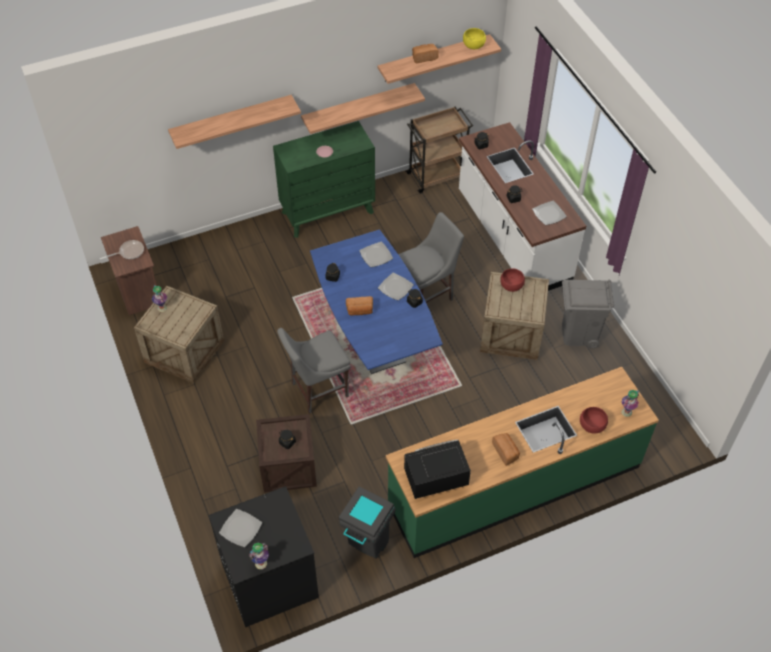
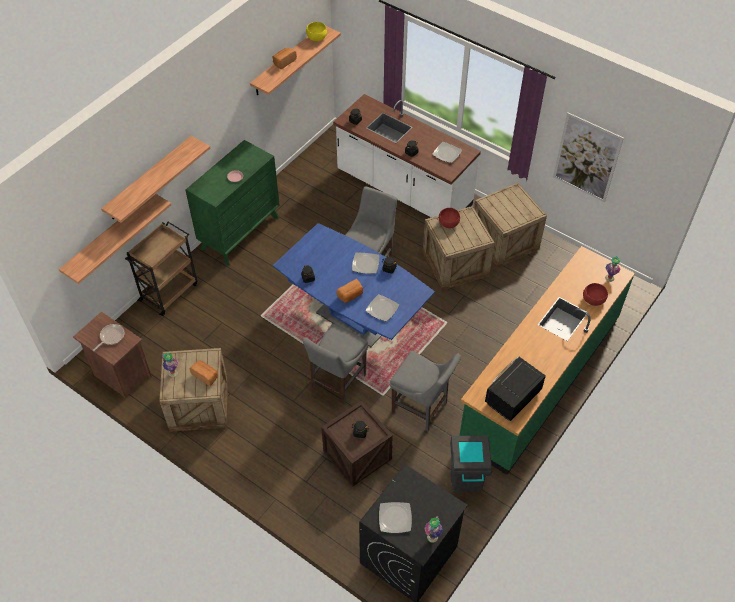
camera: 30 degrees left, 0 degrees up
(358, 107) = (241, 127): shelf -> shelf (109, 236)
(376, 255) = (331, 245): plate -> plate (382, 308)
(377, 455) = (421, 409): none -> grey chair
(437, 176) = (310, 165): brown cart -> brown cart (169, 291)
(506, 452) = (548, 350): bread -> bread (205, 376)
(578, 333) = (504, 241): grey trash can -> crate
(674, 276) = (587, 158): none -> picture

